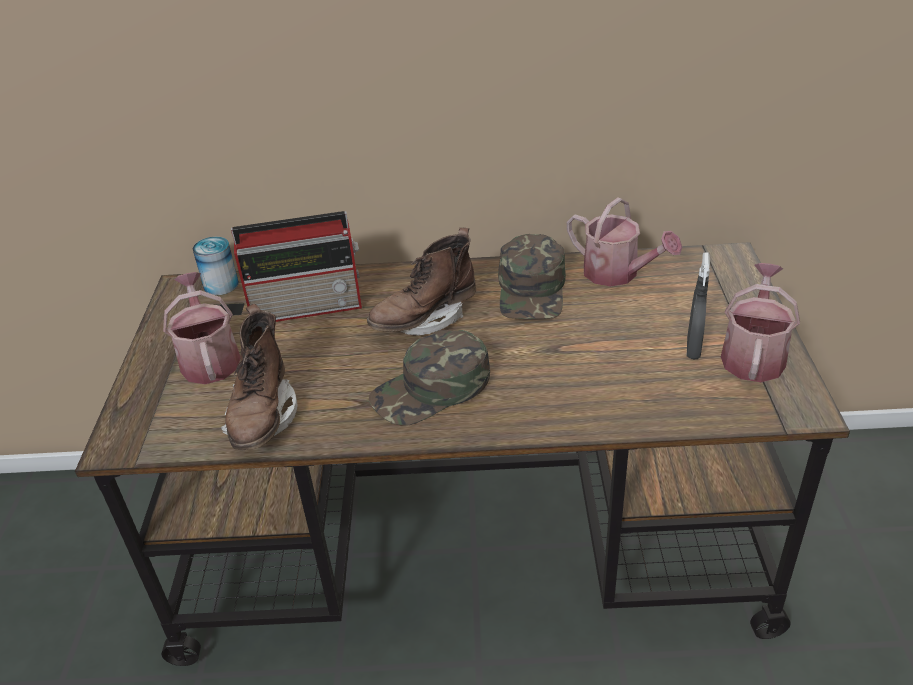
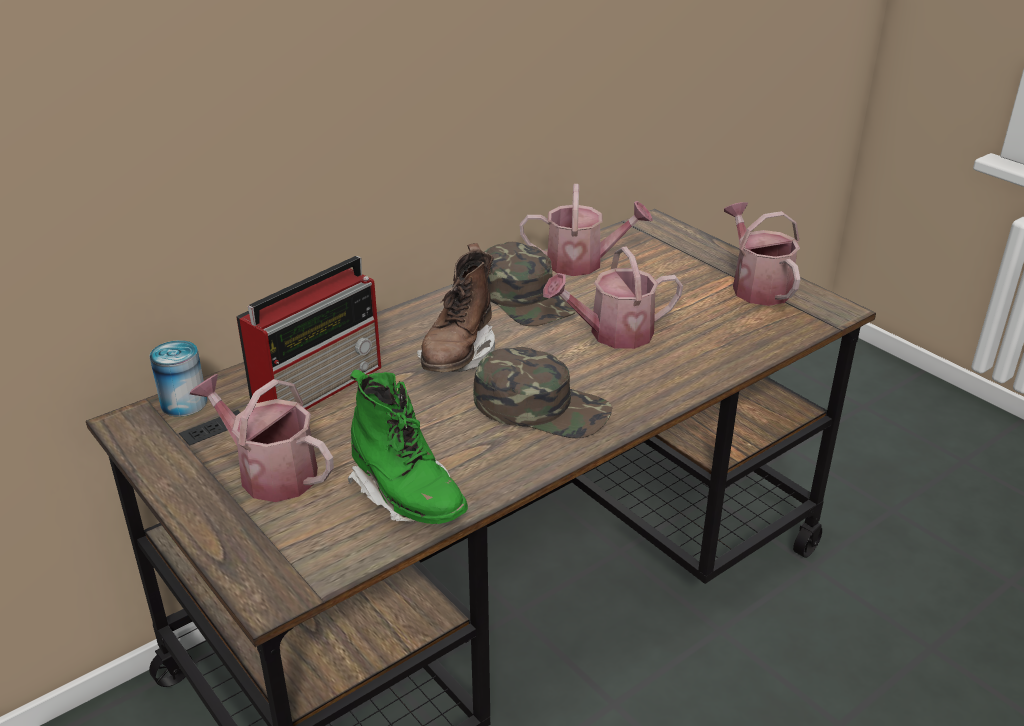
camera: 40 degrees left, 5 degrees down
(262, 417) = (407, 496): brown boot -> green boot
(432, 389) = (542, 406): green cap -> green cap turned 90 degrees counterclockwise
(562, 349) = (612, 334): none -> watering can
(693, 348) = (710, 297): grey spray bottle -> none

